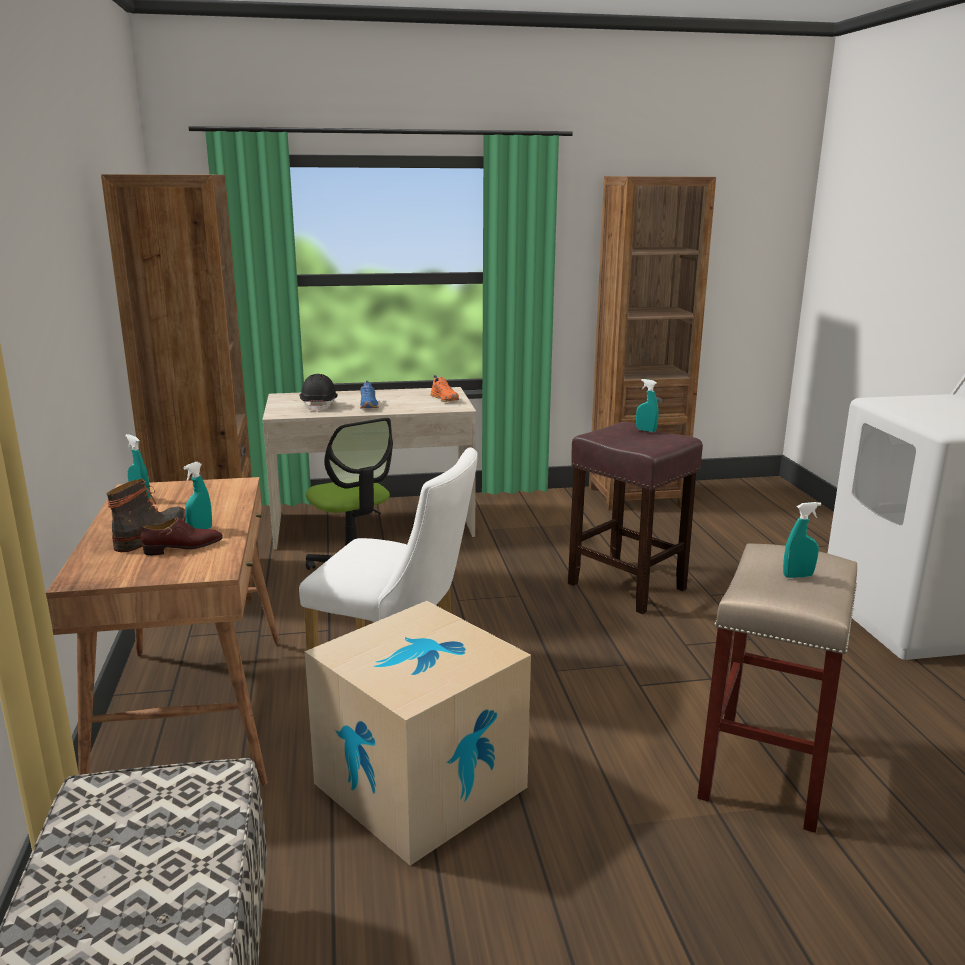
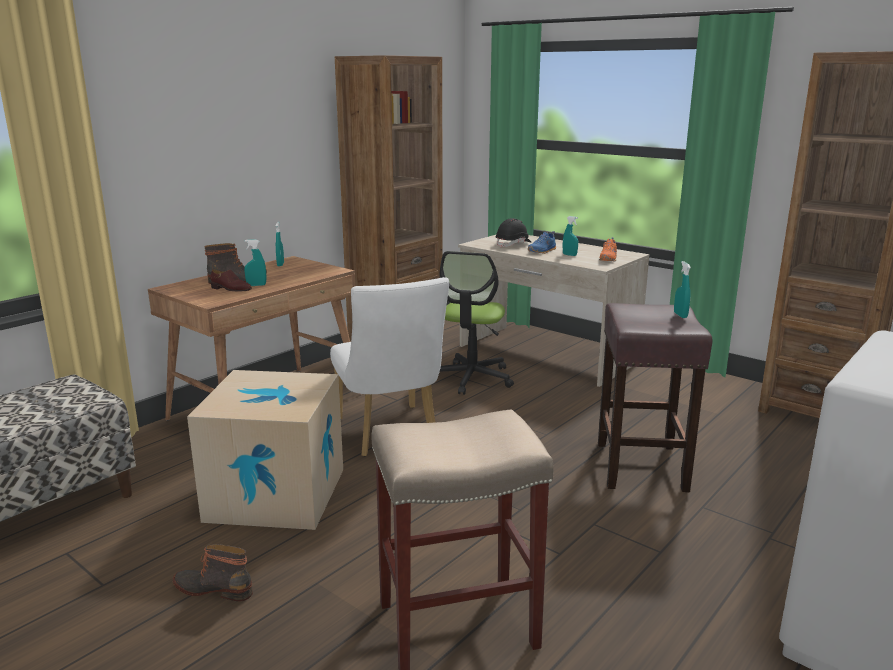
camera: 50 degrees right, 0 degrees up
(567, 902) = (214, 588): none -> boot
(798, 576) = (463, 438): turquoise spray bottle -> turquoise spray bottle (569, 255)

